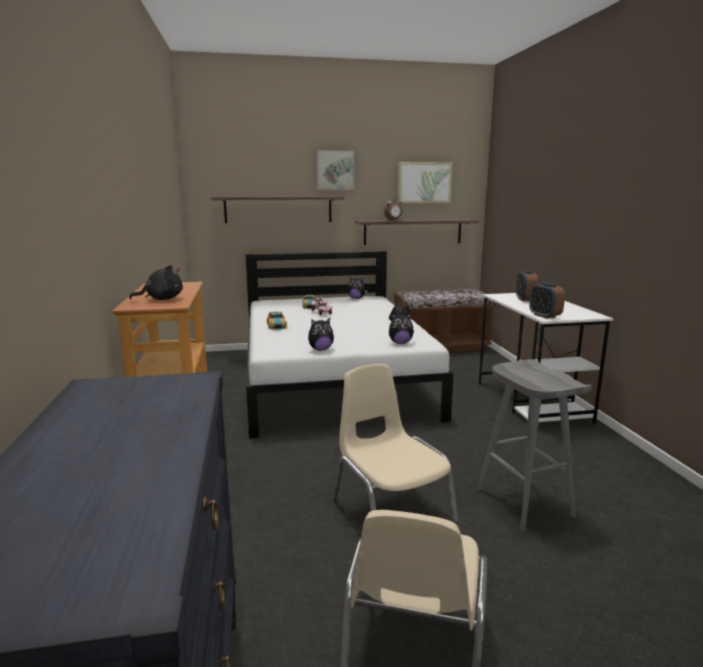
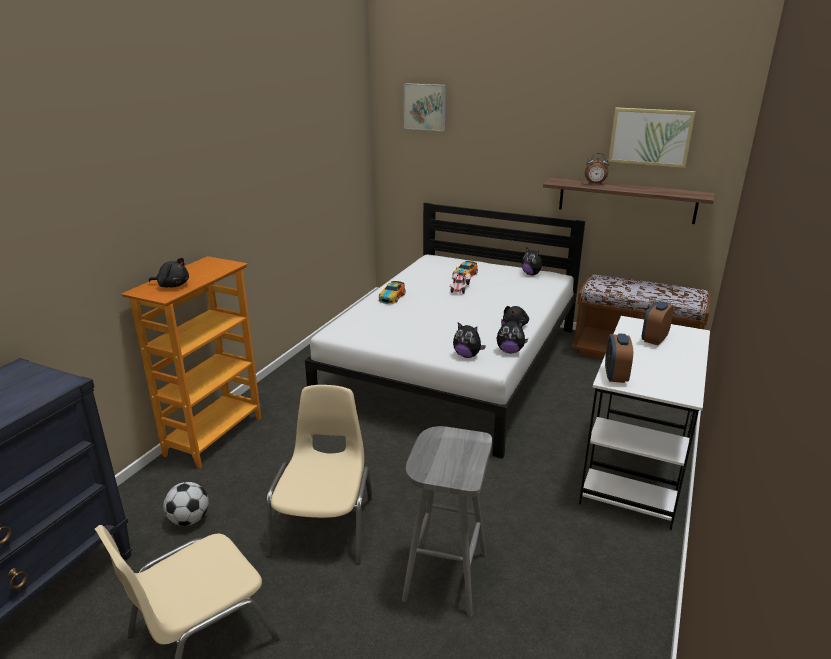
camera: 35 degrees right, 10 degrees up
(256, 562) = (189, 520): none -> football
(278, 209) = (463, 156): shelf -> none
(320, 349) = (381, 341): plush toy -> plush toy (510, 351)
(335, 170) = (531, 114): picture -> picture (425, 107)

